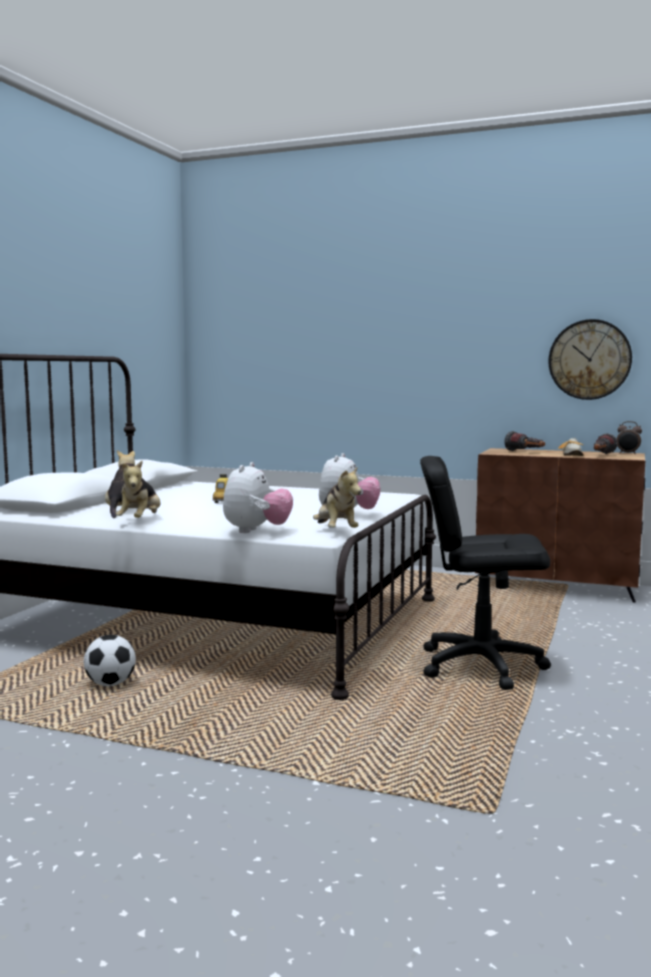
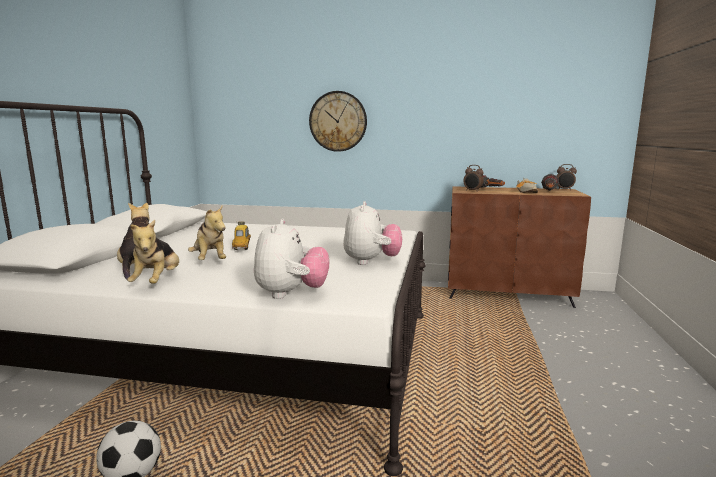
camera: 10 degrees left, 5 degrees up
(336, 531) = (376, 289): plush toy -> plush toy (210, 261)
(480, 665) = (503, 400): black office chair -> none
(506, 452) = (472, 191): none -> alarm clock
(589, 359) = (534, 114): wall clock -> wall clock (338, 121)

